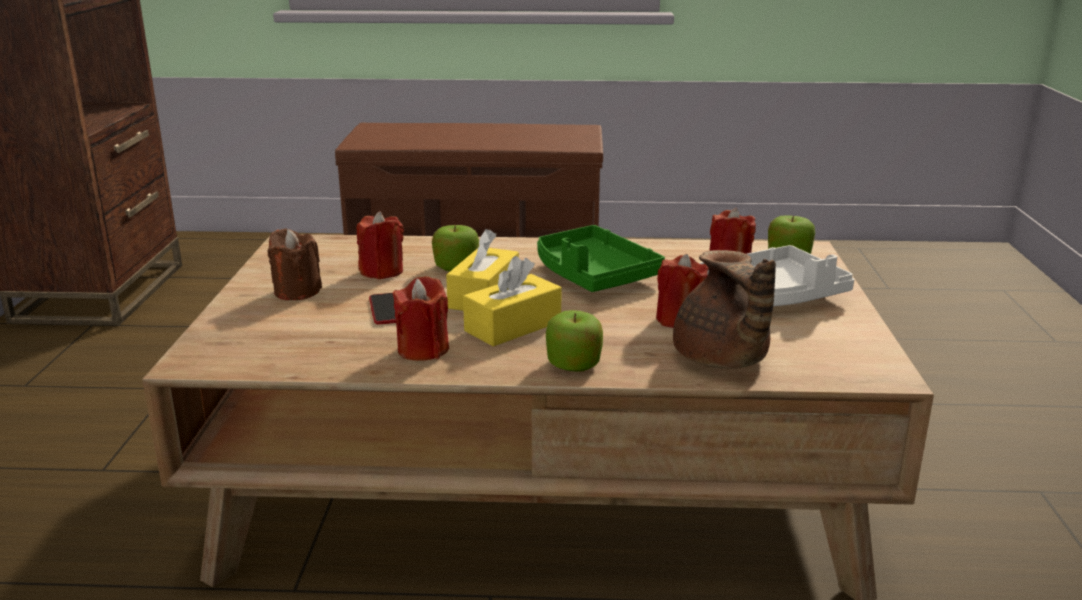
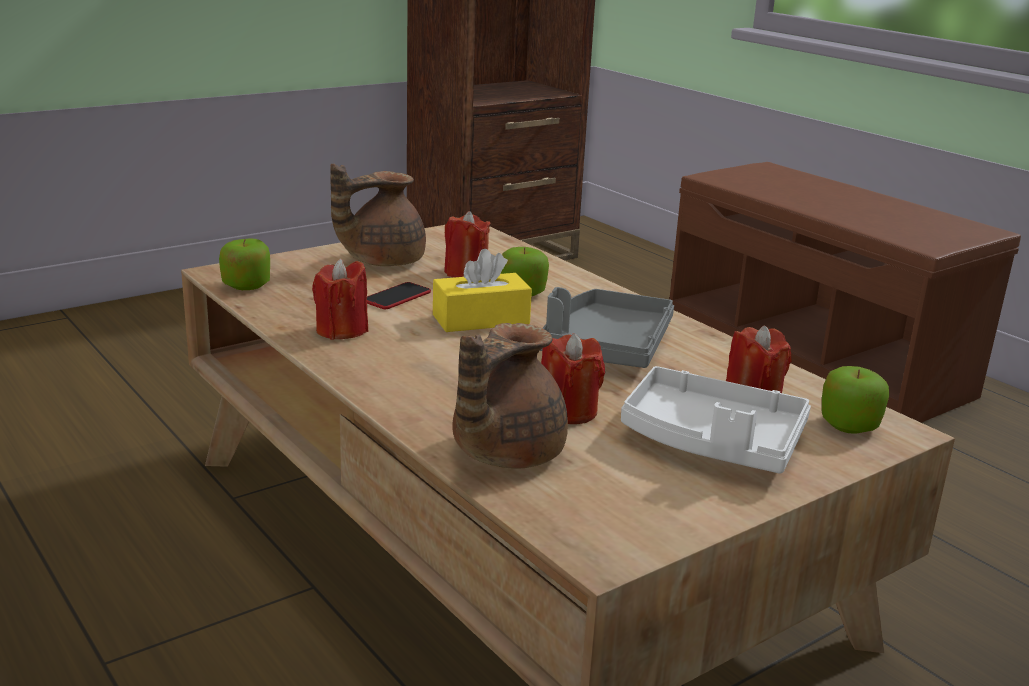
camera: 50 degrees right, 0 degrees up
(297, 291) = (381, 261): brown candle -> brown teapot
(513, 326) = (436, 347): yellow tissue box -> none
(573, 364) = (395, 392): apple -> apple (246, 285)
(593, 275) = (606, 346): green tray -> grey tray

